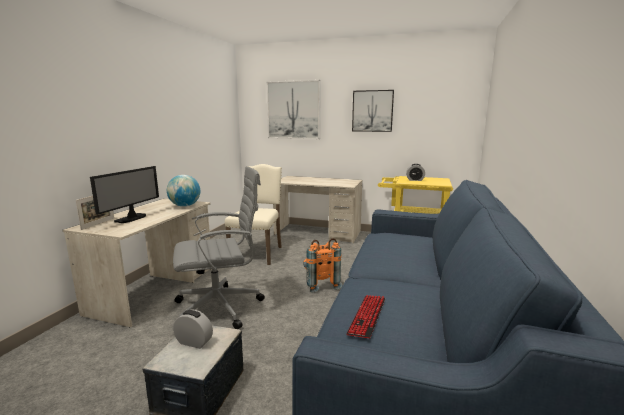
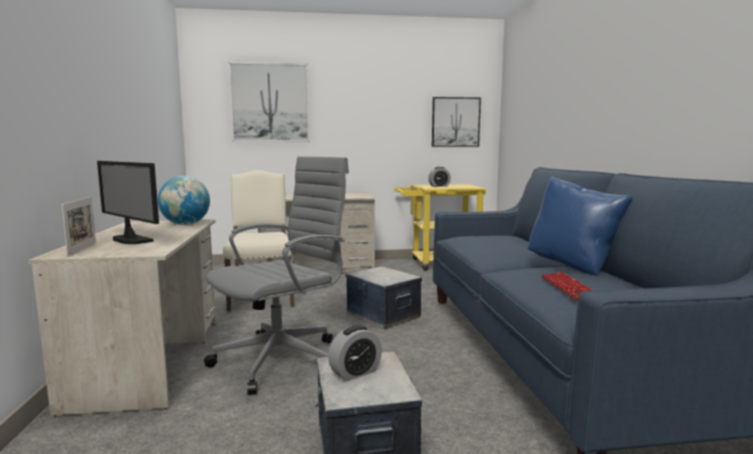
camera: 25 degrees left, 5 degrees down
(132, 218) = (130, 240): monitor -> monitor turned 135 degrees clockwise
(194, 342) = (355, 373): alarm clock -> alarm clock turned 150 degrees clockwise
(320, 284) = (382, 315): orange backpack -> storage box
(372, 111) = (377, 106): picture -> picture (455, 122)
(418, 289) = (572, 267): none -> blue pillow

